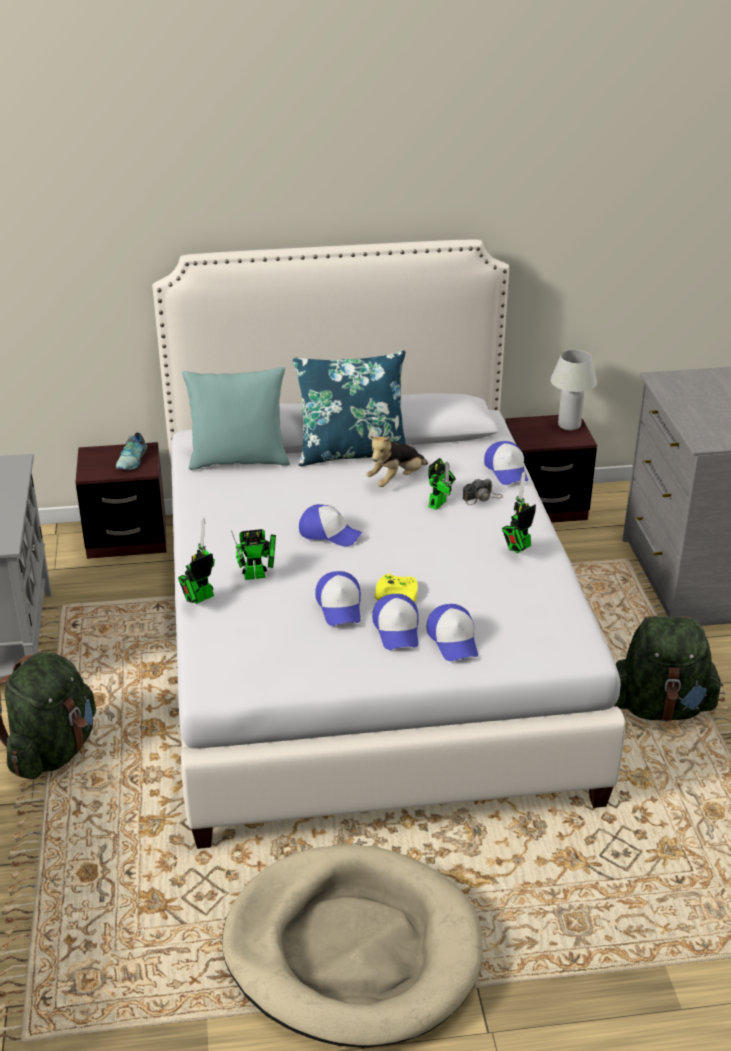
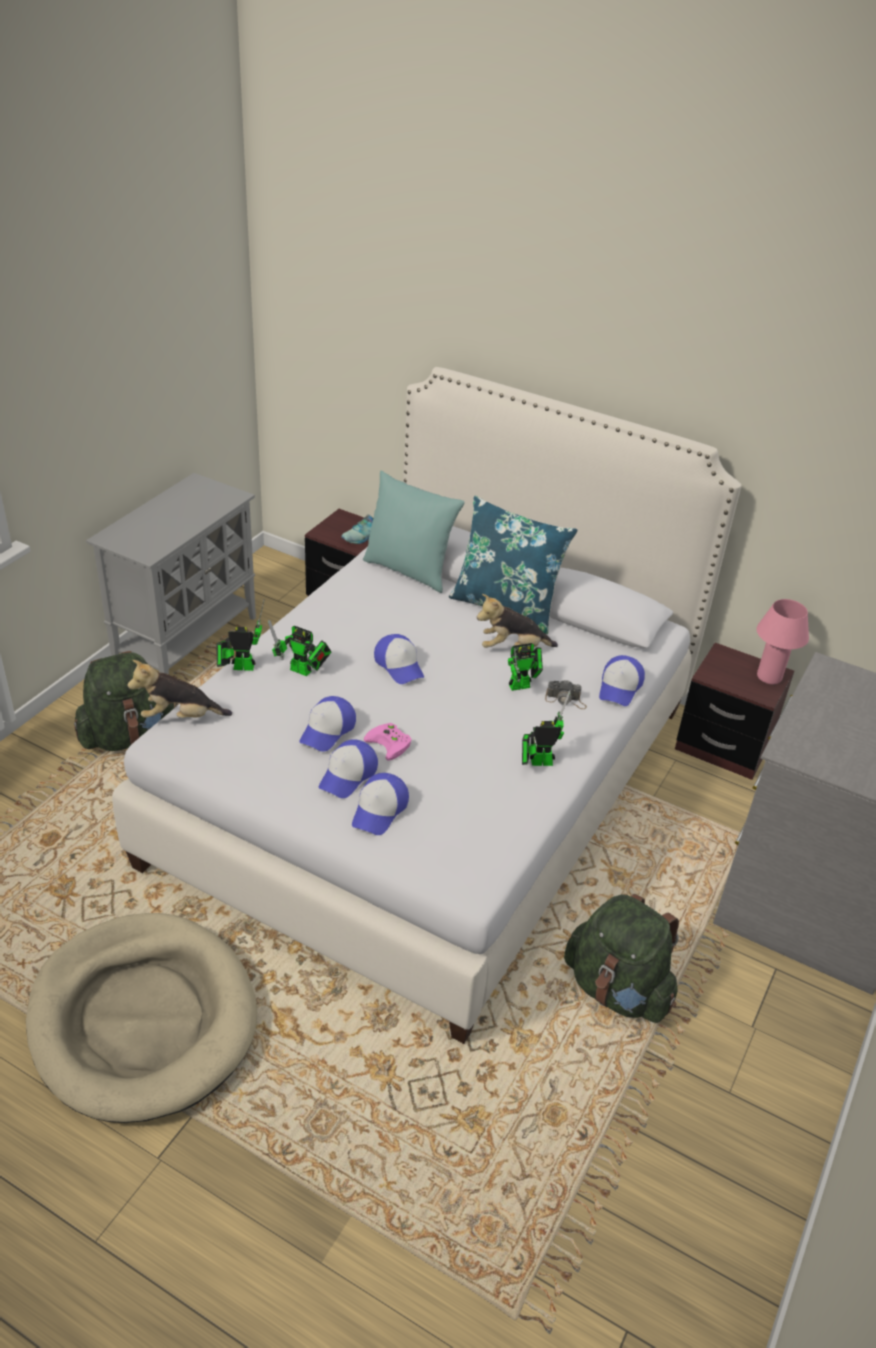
camera: 35 degrees right, 5 degrees up
(203, 661) = (180, 717): none -> plush toy
(398, 591) = (391, 743): yellow game controller -> pink game controller
(569, 425) = (769, 677): white table lamp -> pink table lamp

